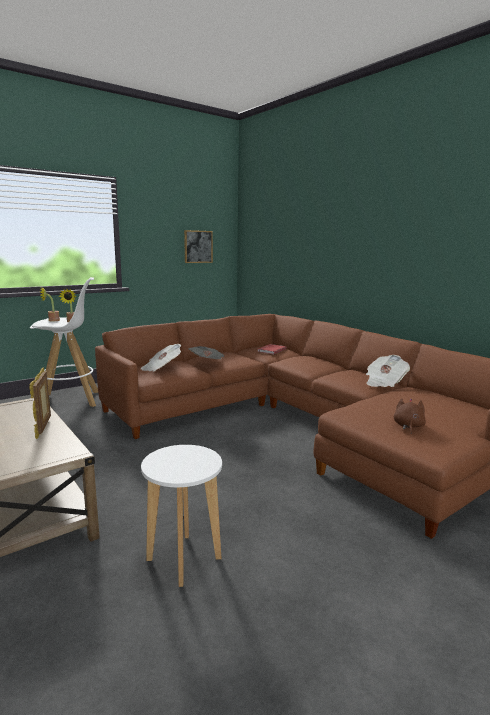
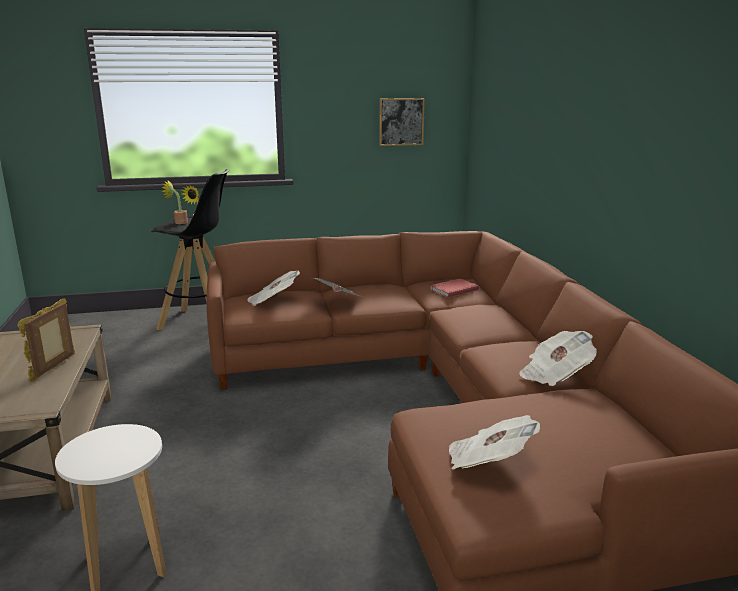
camera: 25 degrees right, 5 degrees up
(70, 400) = (201, 321): white stool -> black stool
(408, 426) = (488, 462): brown plush toy -> newspaper

